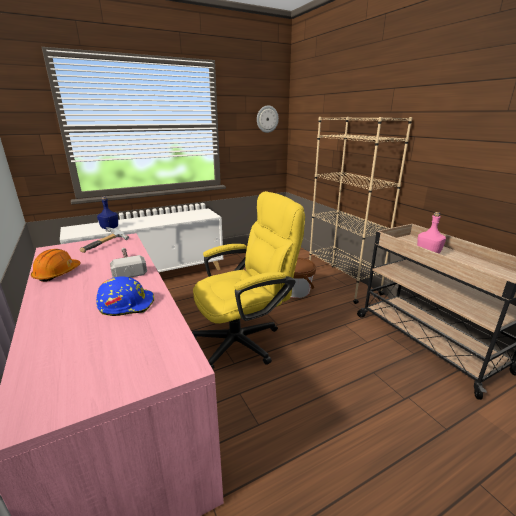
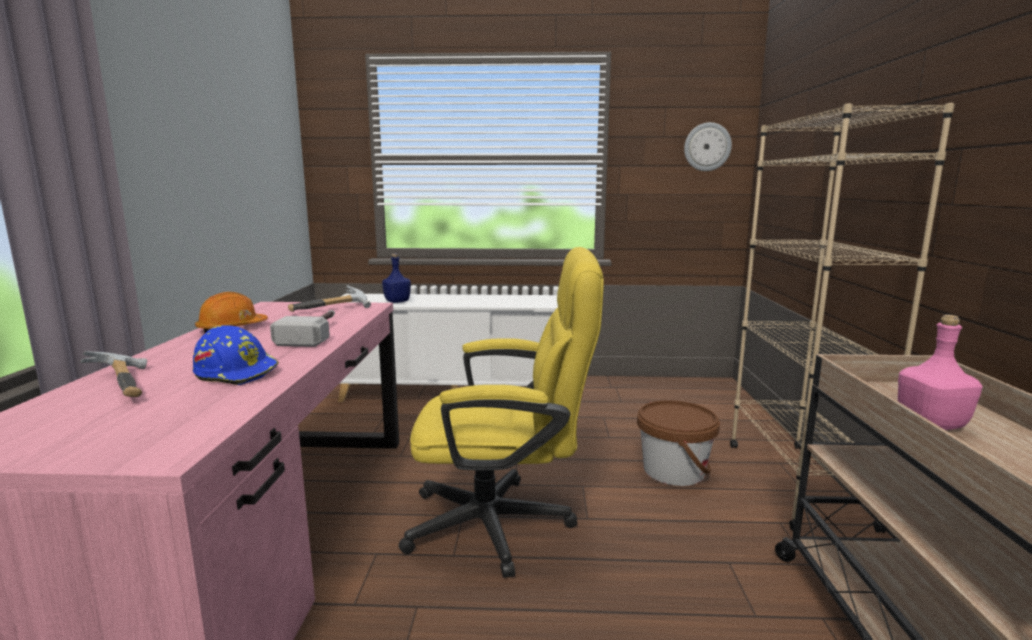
camera: 30 degrees right, 10 degrees down
(65, 332) = (130, 384): none -> hammer

